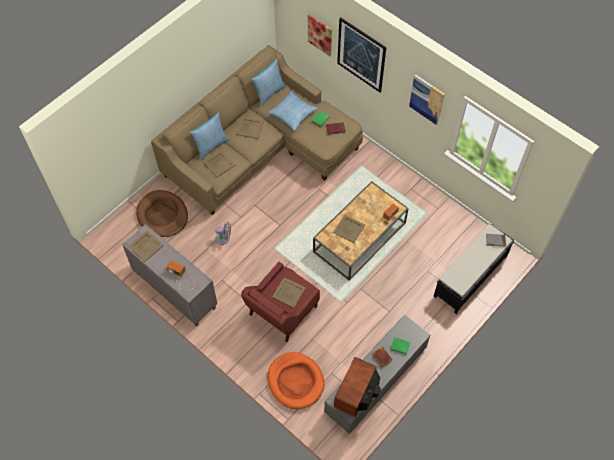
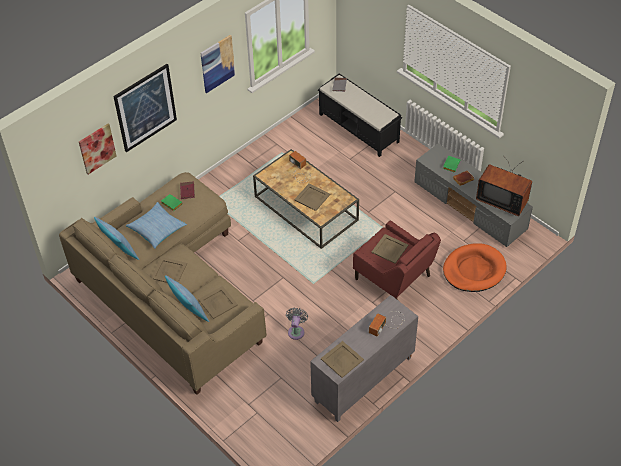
camera: 85 degrees left, 10 degrees down
(162, 215) = (256, 395): brown dog bed -> none

